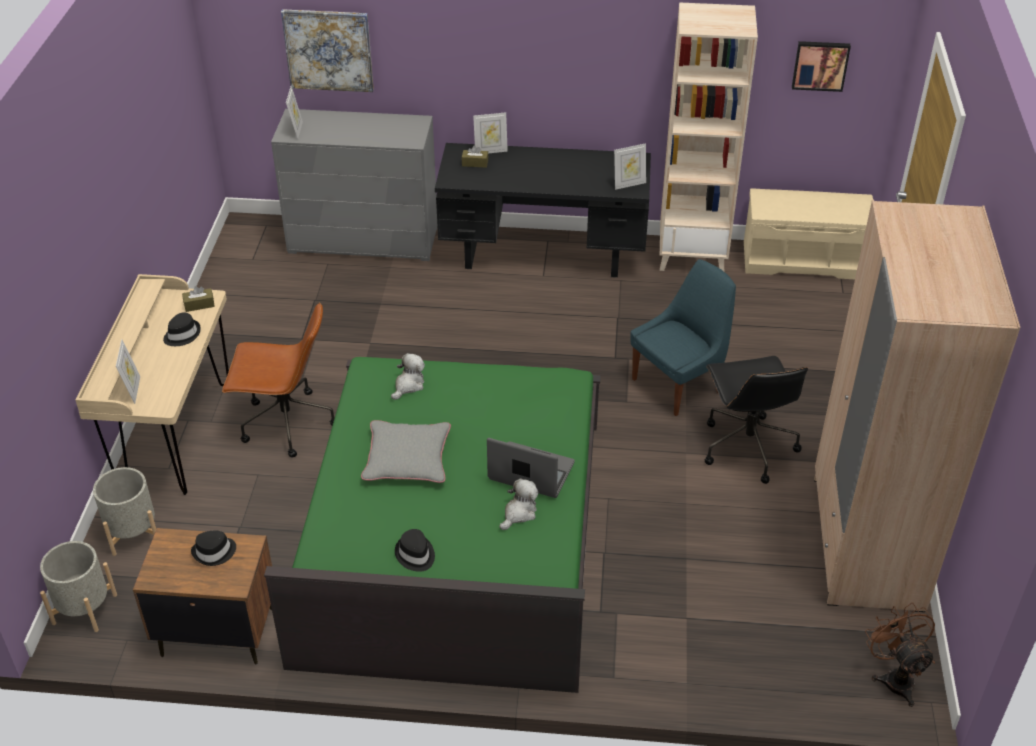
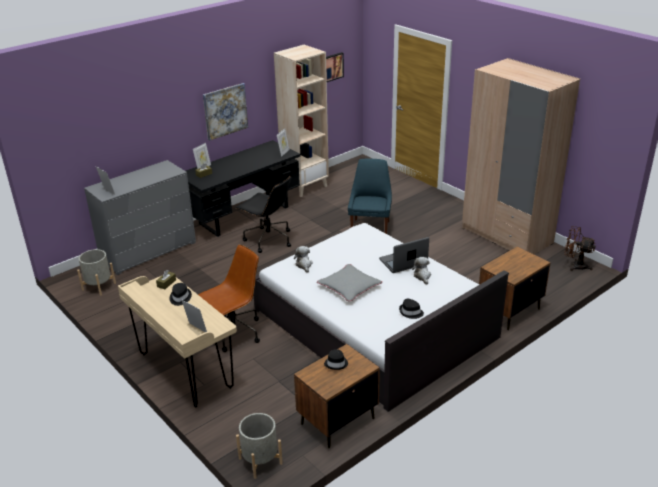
camera: 45 degrees left, 10 degrees down
(133, 533) = (231, 418): grey planter -> grey planter (99, 286)
(328, 50) = (103, 140): picture -> picture (225, 111)
(453, 536) = (374, 323): green bed -> white bed
(657, 665) = (508, 311): none -> brown nightstand
(747, 446) = (425, 232): black office chair -> black office chair (268, 239)
(804, 260) = (348, 168): beige bench -> none

